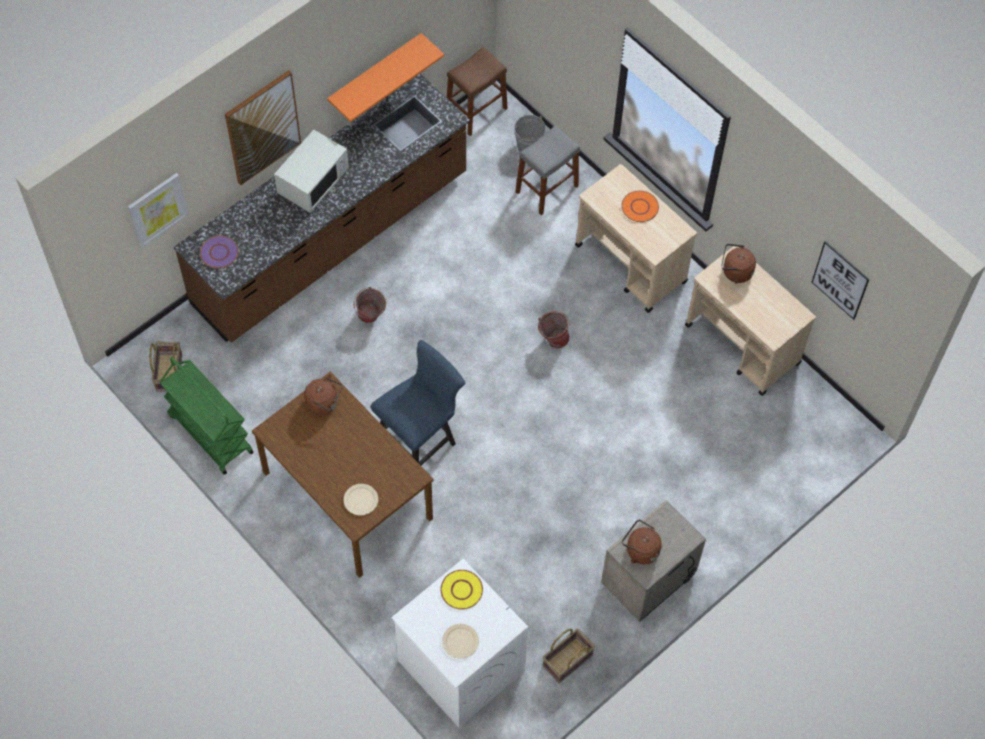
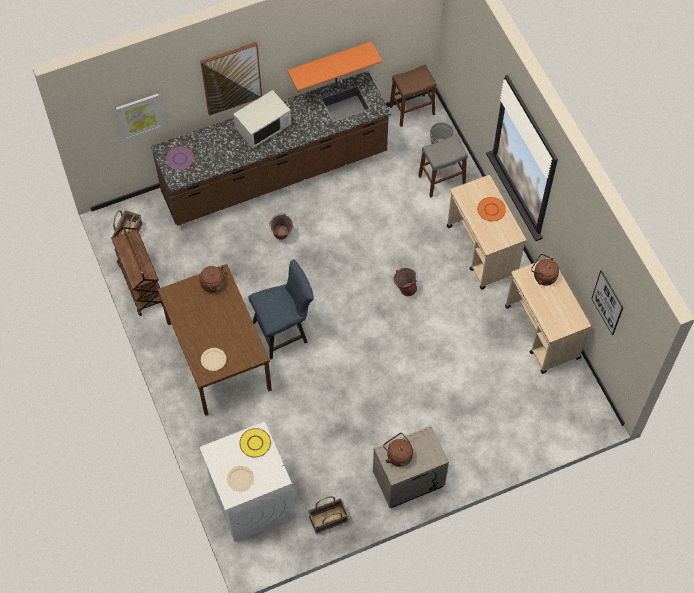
camera: 20 degrees right, 0 degrees up
(210, 433) = (140, 284): green cart -> brown cart

